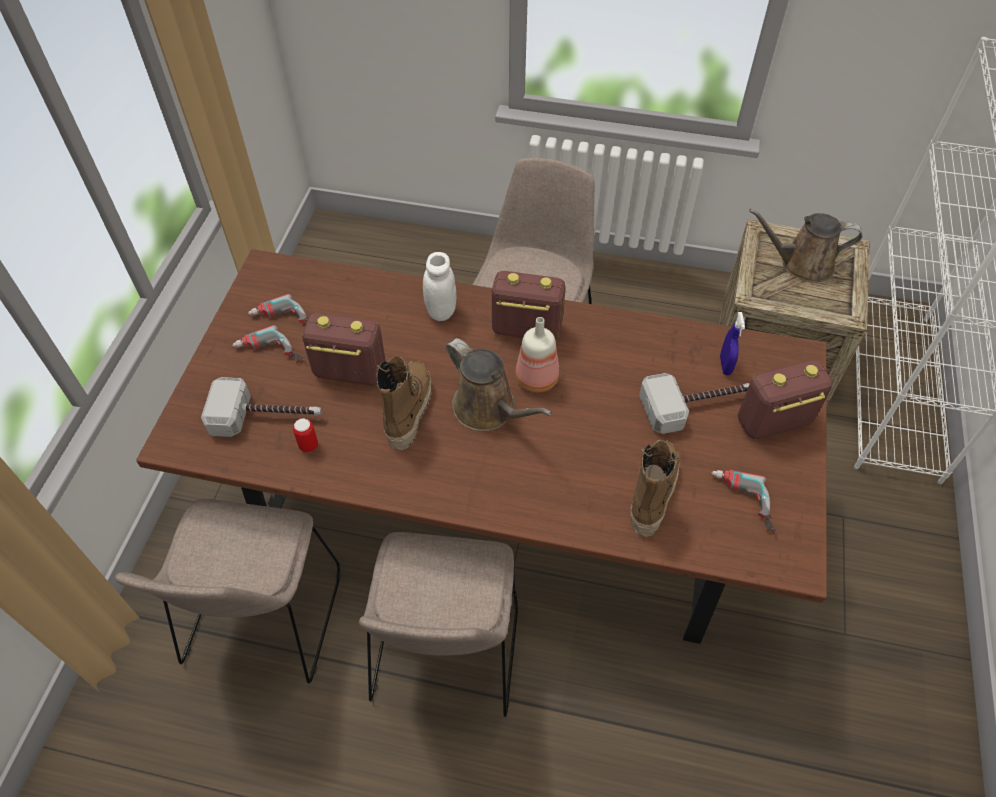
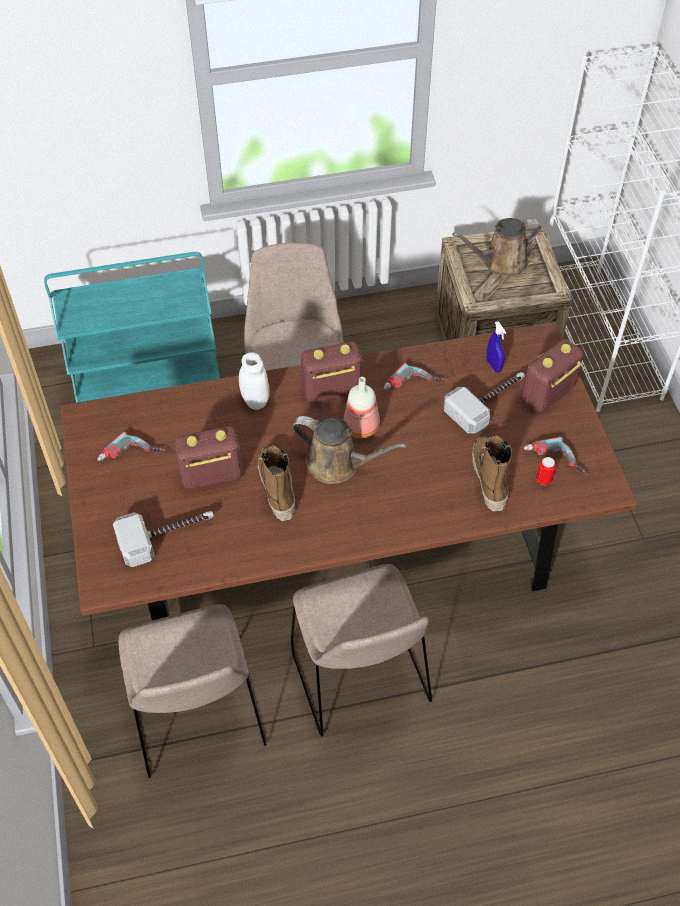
camera: 25 degrees left, 0 degrees up
(269, 355) = (136, 487): power drill -> power drill (413, 386)
(308, 446) = (215, 544): can -> can (543, 480)
(404, 273) = (147, 381): none -> turquoise cart

